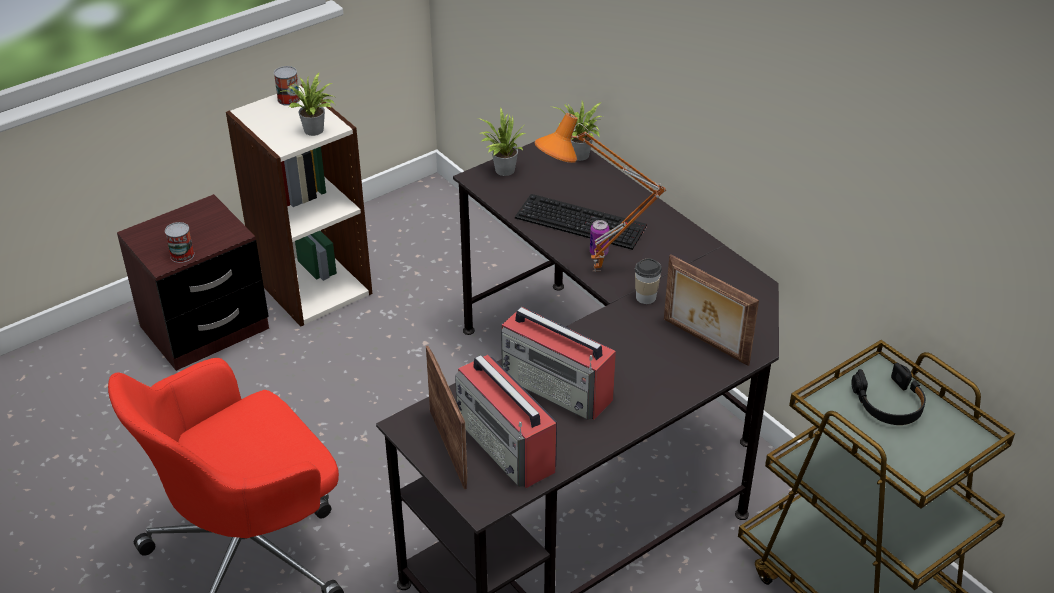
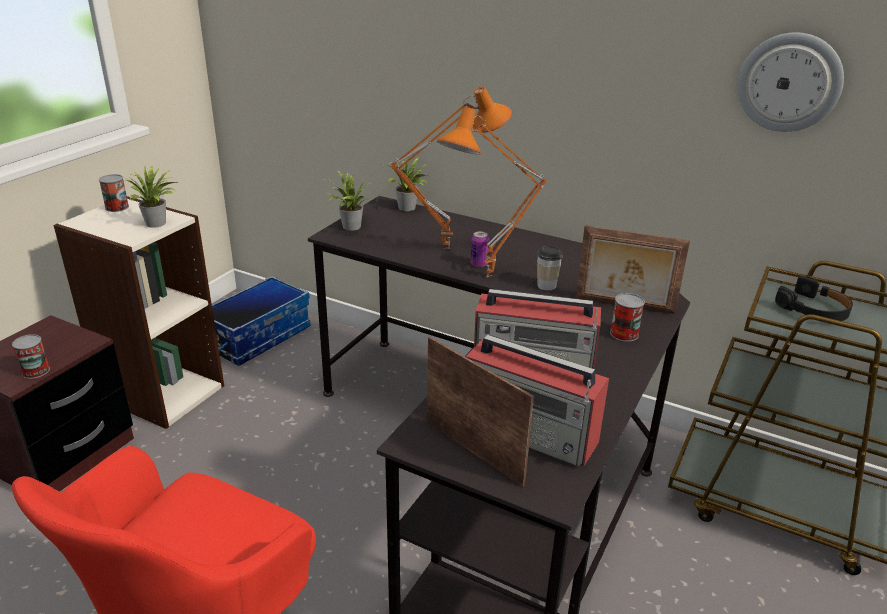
camera: 25 degrees left, 10 degrees down
(430, 242) = (257, 337): none -> storage box
(582, 222) = (447, 247): keyboard -> orange table lamp
(674, 374) = (624, 334): none -> can
(911, 158) = (789, 82): none -> wall clock

